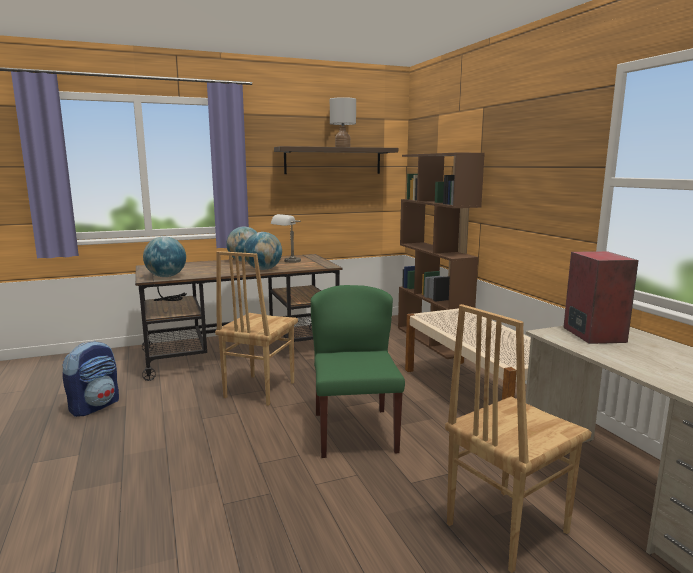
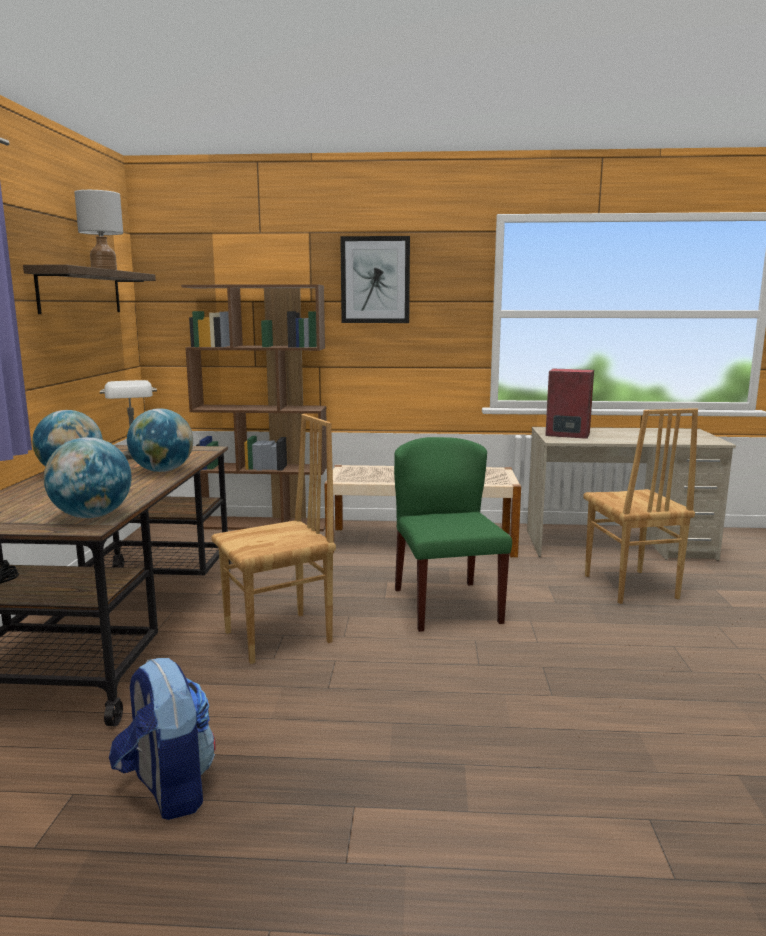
camera: 65 degrees left, 0 degrees up
(258, 390) = (279, 637): brown chair -> brown chair turned 75 degrees counterclockwise
(354, 431) = (446, 605): green chair -> green chair turned 60 degrees clockwise
(516, 146) = (375, 280): none -> picture

